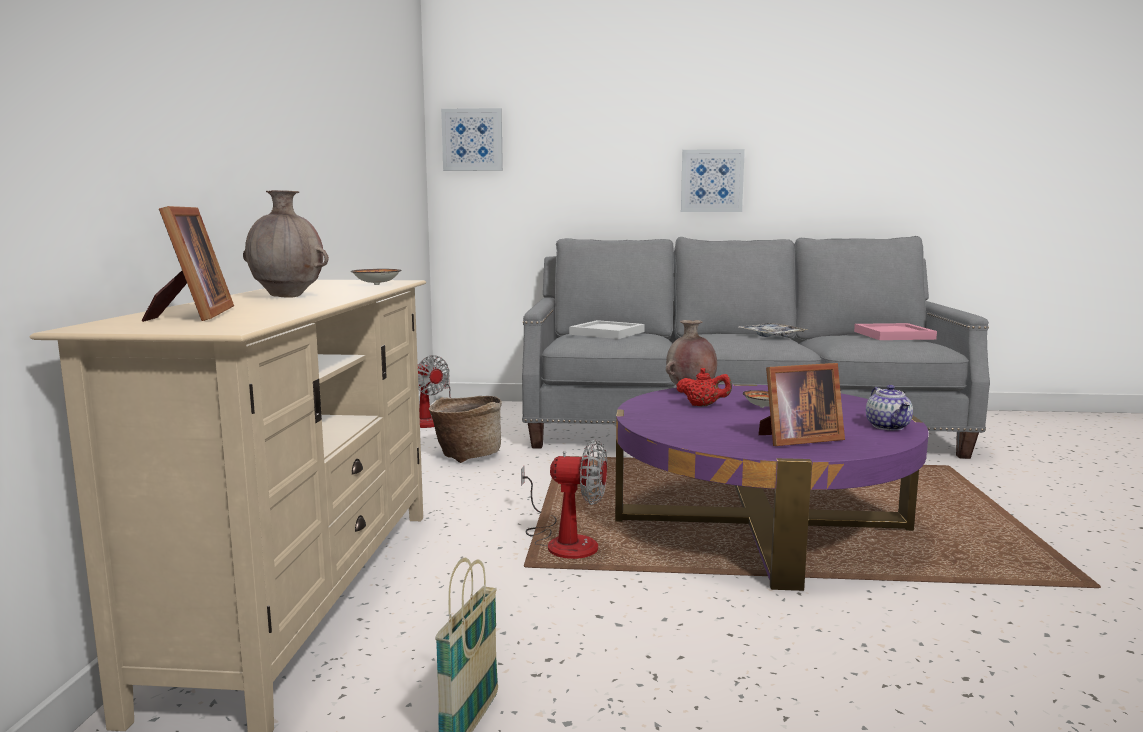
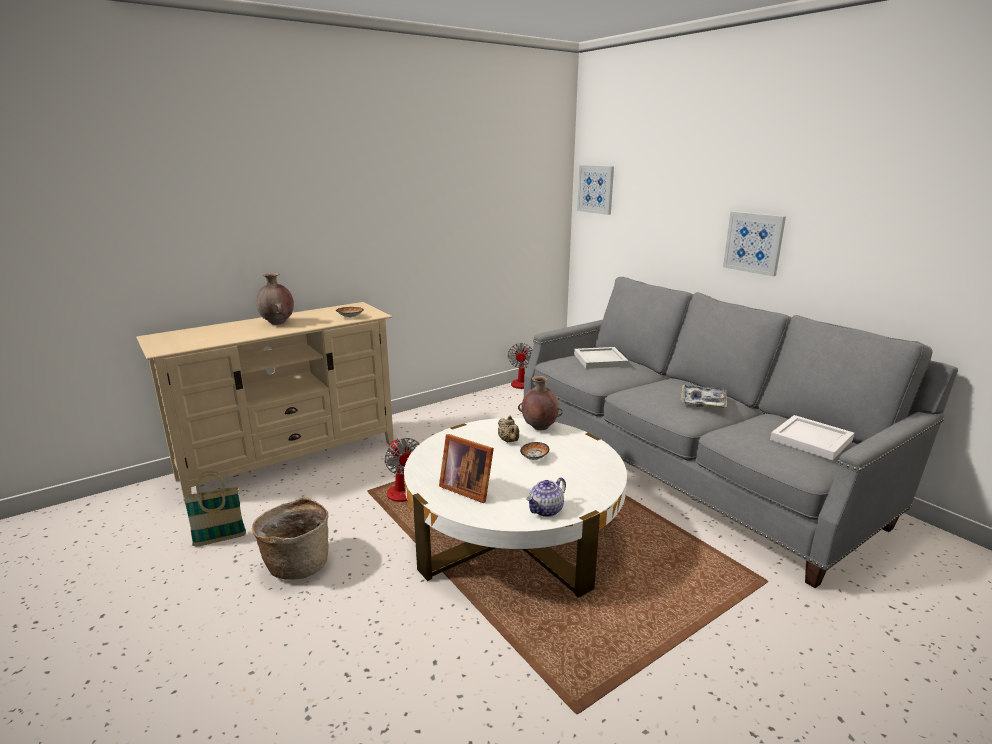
camera: 50 degrees right, 10 degrees up
(192, 315) = (196, 334): picture frame -> none
(466, 455) = (490, 415): basket -> basket (297, 563)
(703, 405) = (509, 441): red teapot -> beige teapot
(760, 522) = (514, 534): purple coffee table -> white coffee table
(894, 335) = (812, 440): pink tray -> white tray

